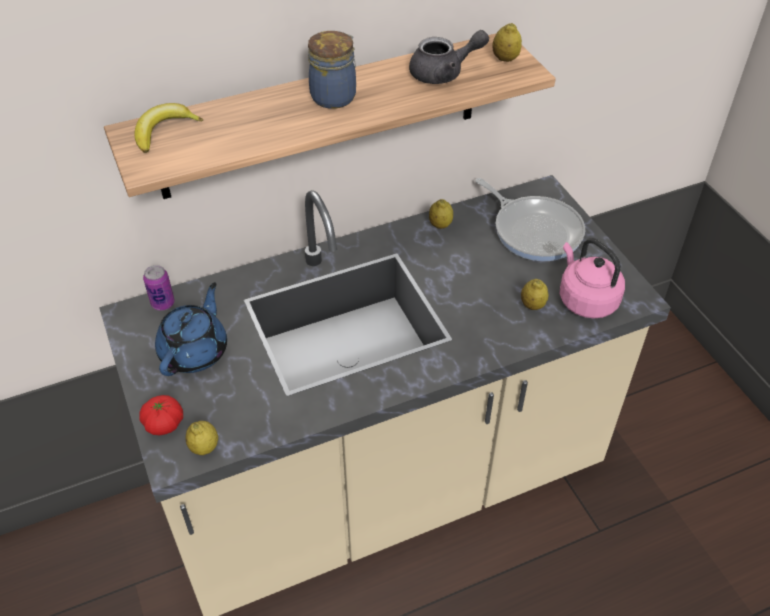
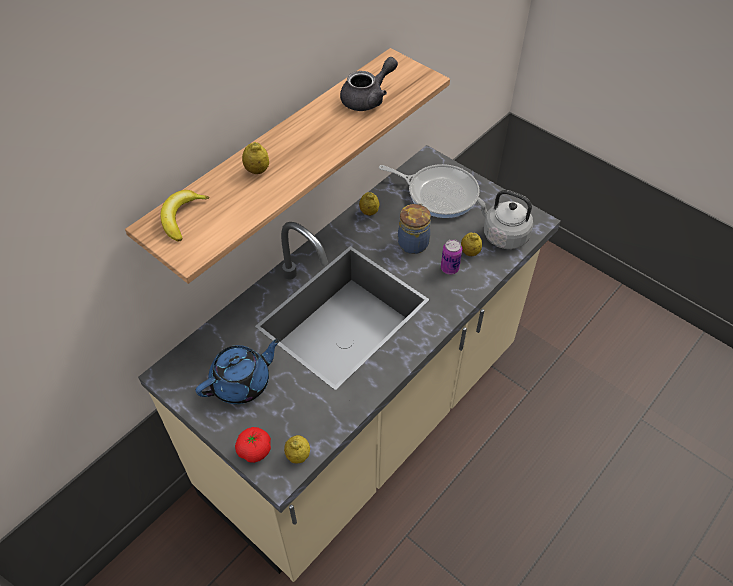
camera: 25 degrees left, 5 degrees up
(163, 303) = (190, 353): can -> can (449, 268)
(195, 351) = (242, 382): blue teapot -> blue teapot turned 60 degrees clockwise
(335, 96) = (298, 143): jar -> jar (413, 242)
(505, 59) = (405, 73): lemon -> lemon (257, 170)
(585, 299) = (502, 235): pink kettle -> grey kettle

